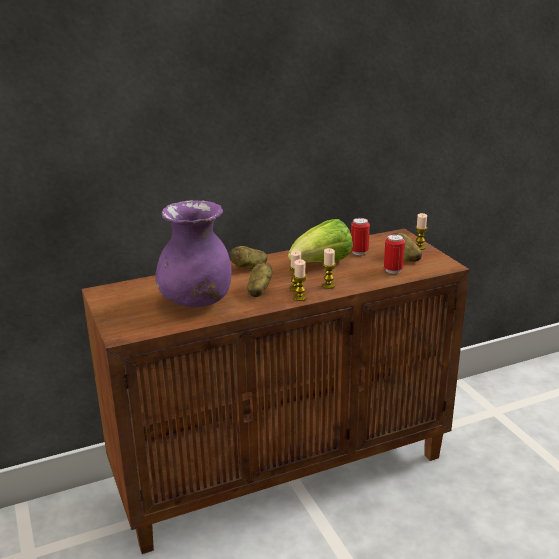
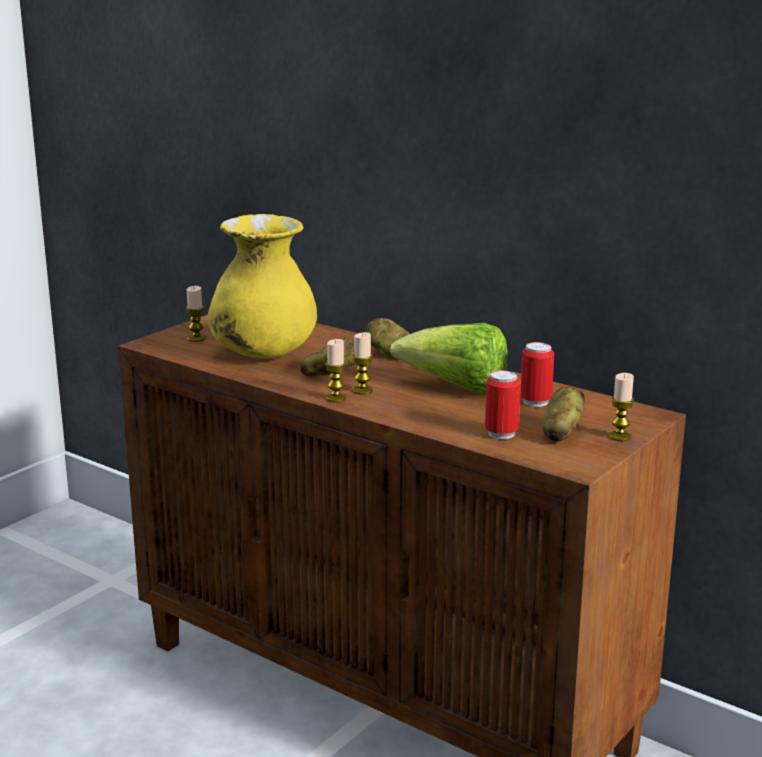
camera: 60 degrees right, 5 degrees down
(197, 301) = (263, 354): purple vase -> yellow vase
(328, 285) = (394, 406): candle -> candle (196, 339)

